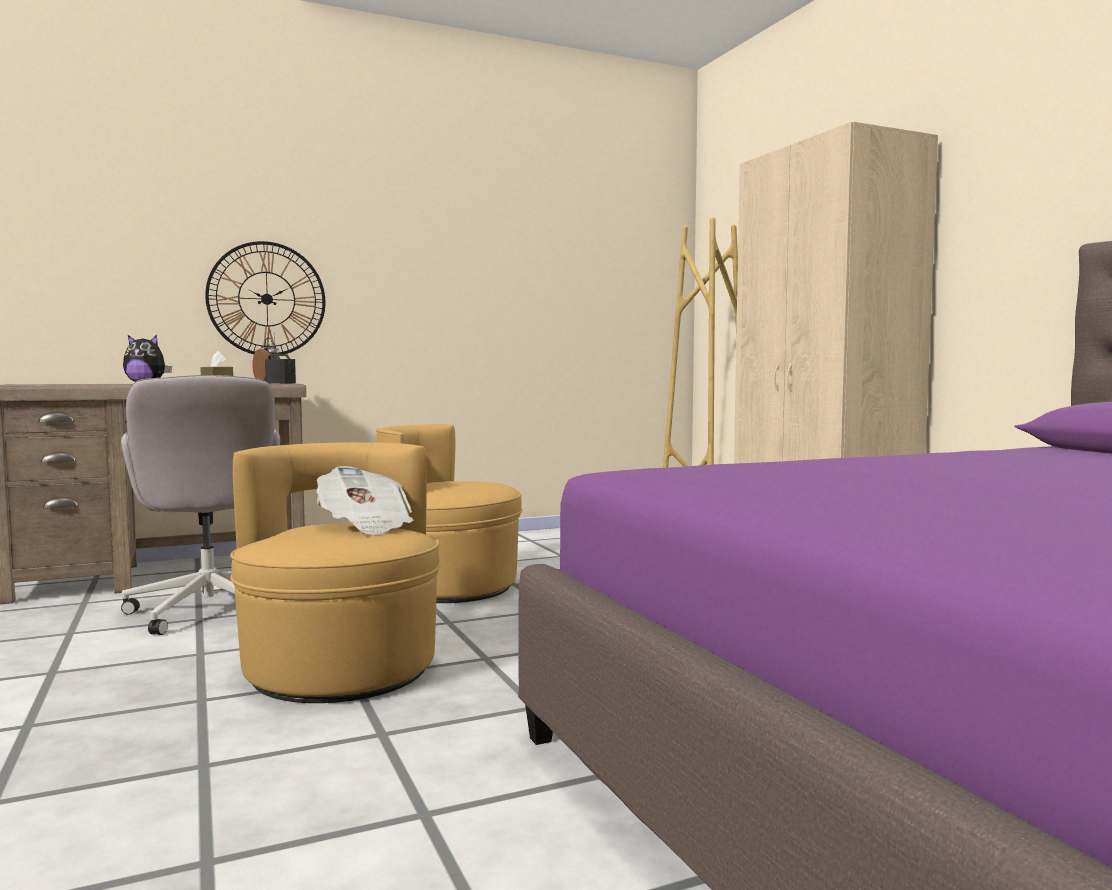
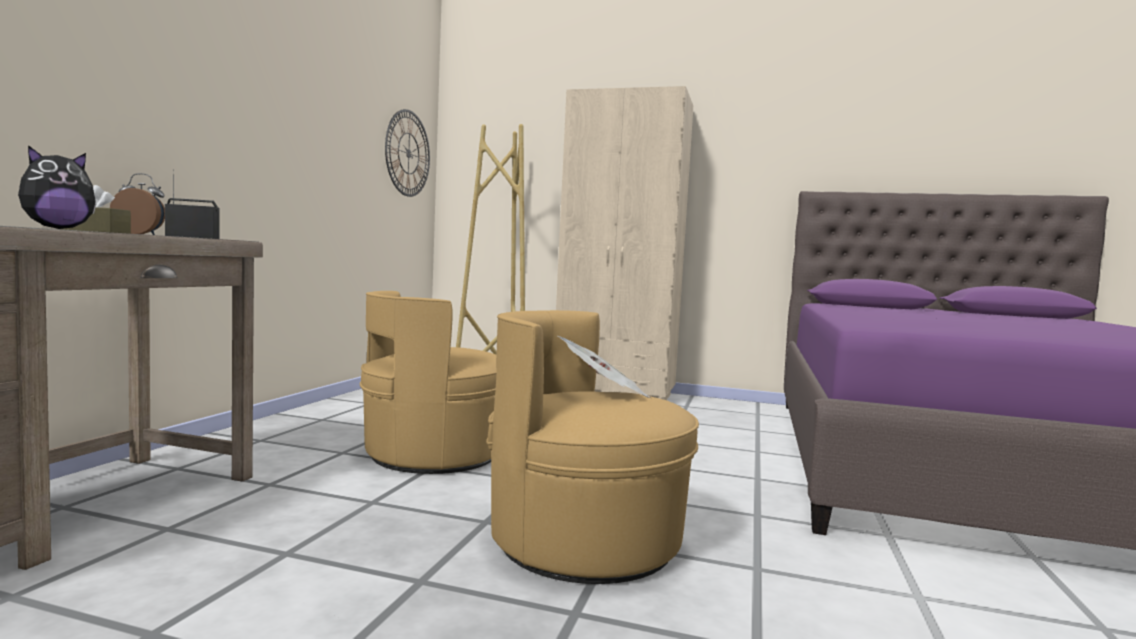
camera: 50 degrees left, 0 degrees up
(208, 611) = (269, 543): grey office chair -> none
(267, 299) = (104, 118): wall clock -> wall clock (408, 153)

